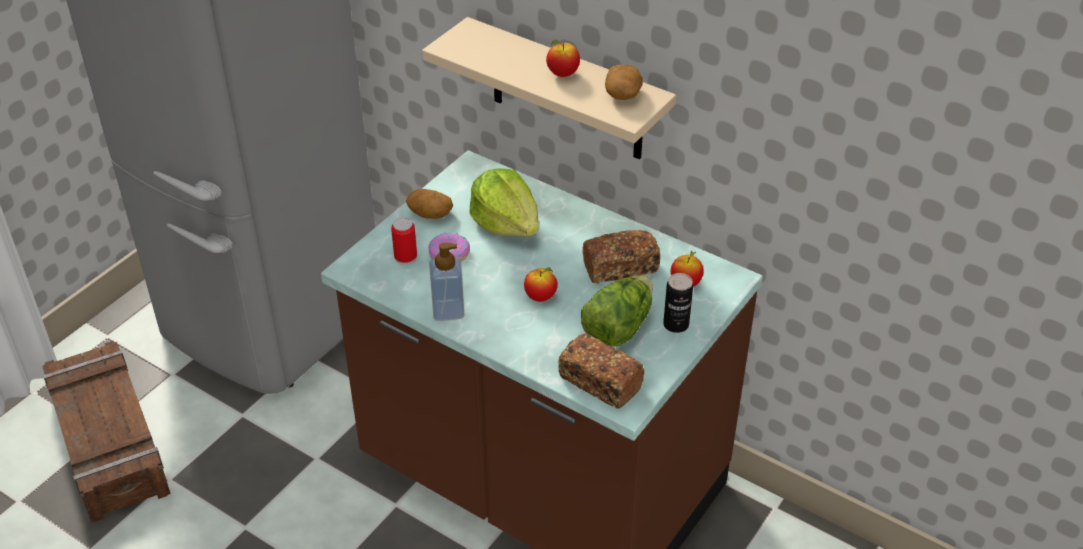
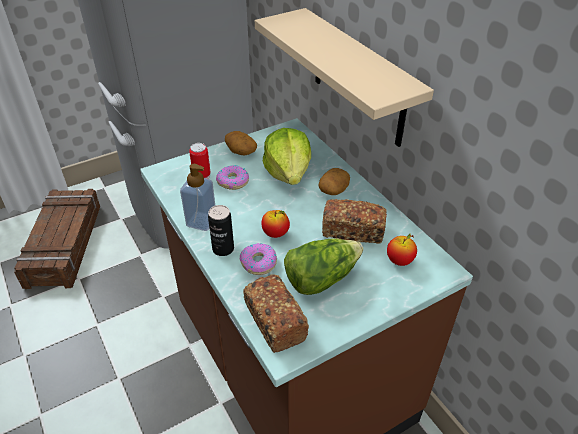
camera: 25 degrees right, 0 degrees up
(543, 333) = (258, 263): none -> donut
(562, 74) = (346, 55): apple -> none
(623, 94) = (386, 79): potato -> potato (333, 190)
(676, 324) = (371, 293): can -> can (223, 249)

